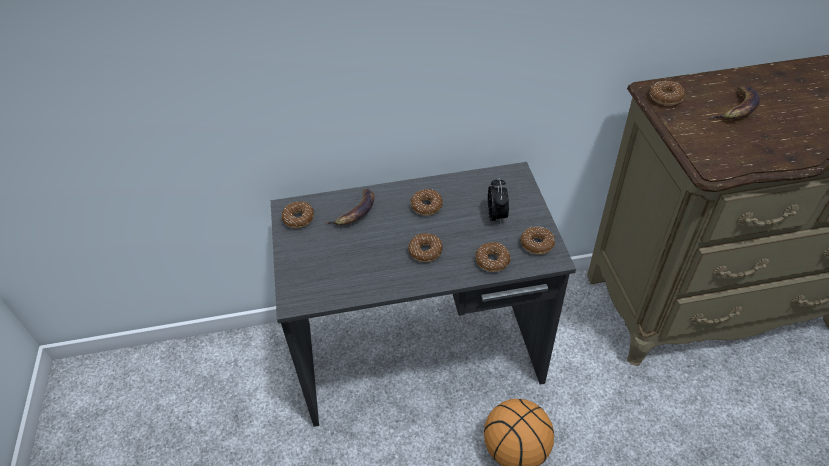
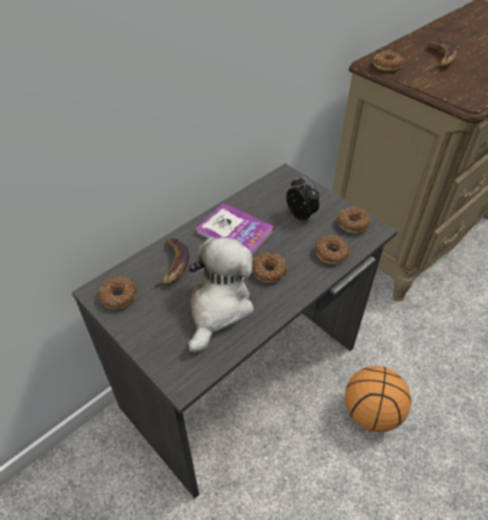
camera: 35 degrees left, 0 degrees up
(362, 261) = (219, 307): none -> plush toy
(426, 206) = (235, 232): donut -> book

